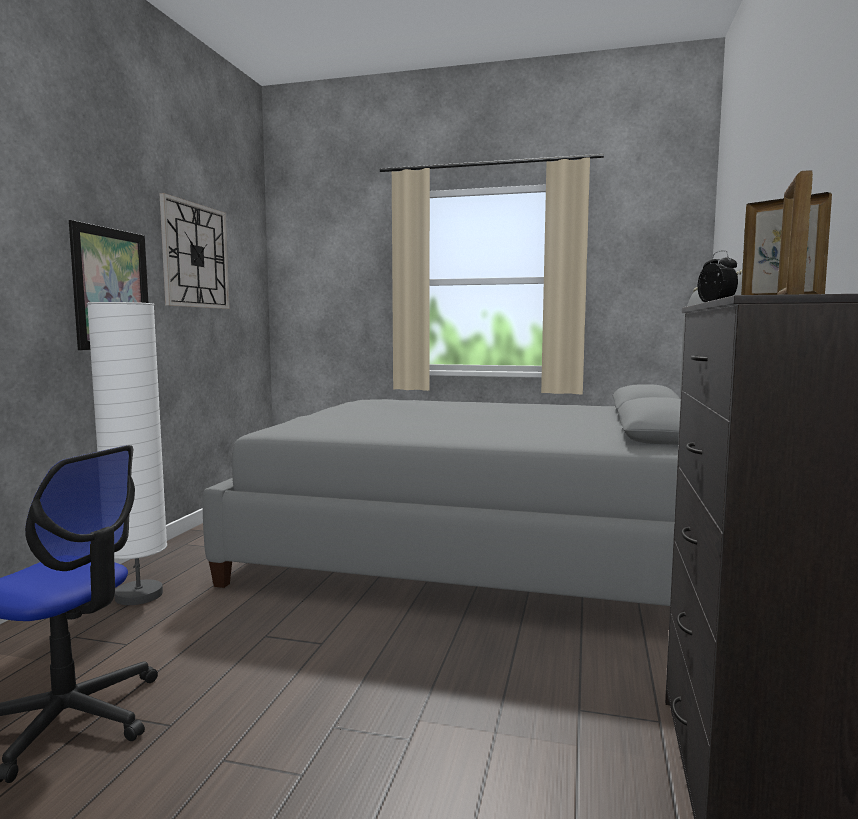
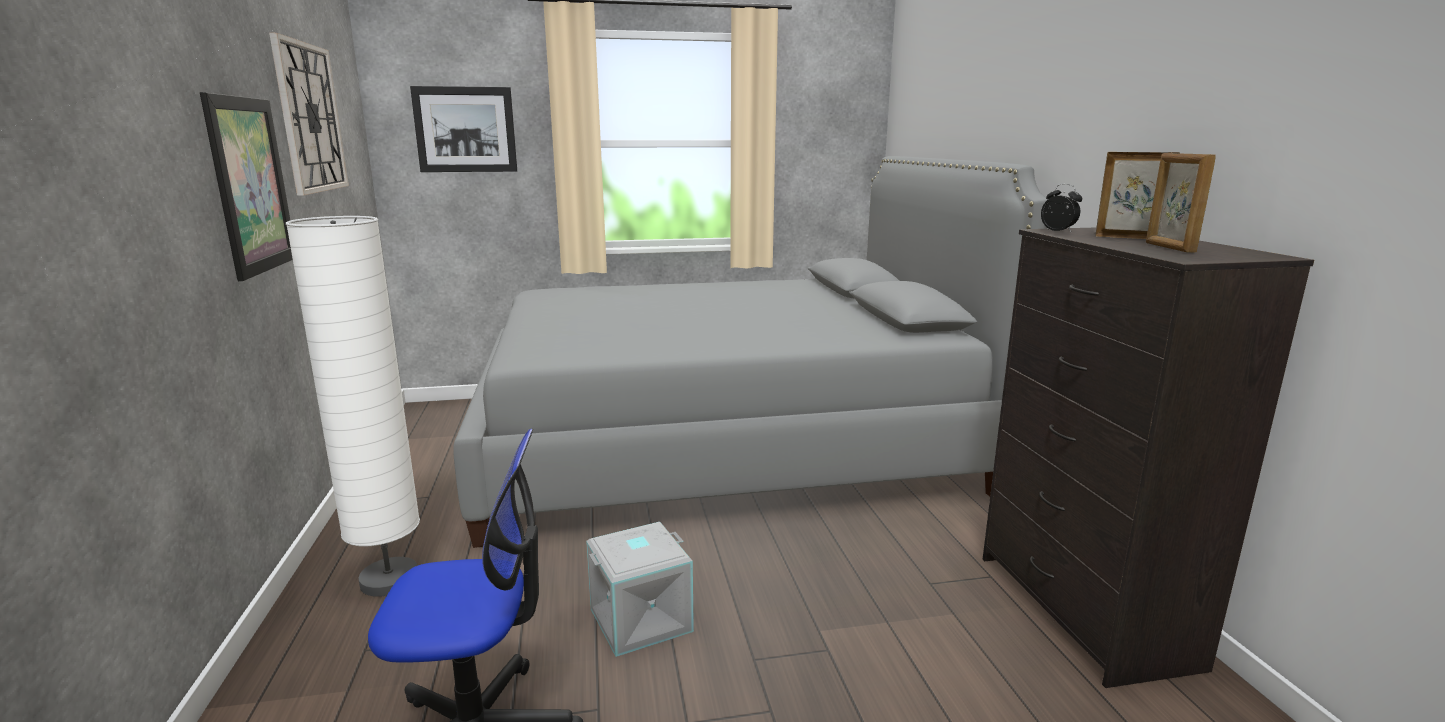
camera: 25 degrees left, 10 degrees up
(273, 668) = (640, 621): none -> grey storage box
(333, 273) = (465, 129): none -> picture

